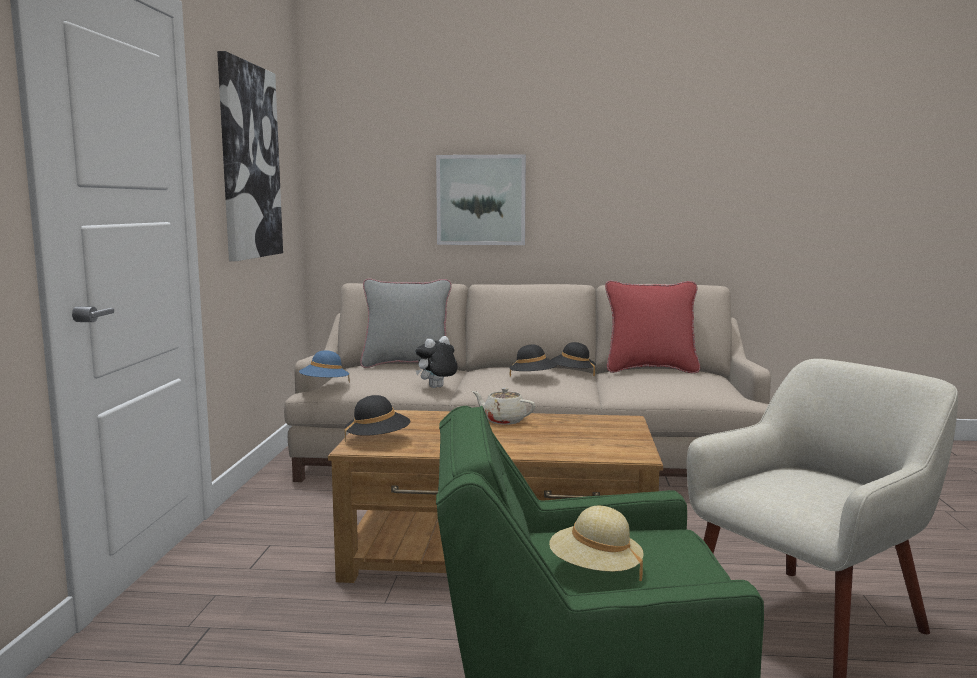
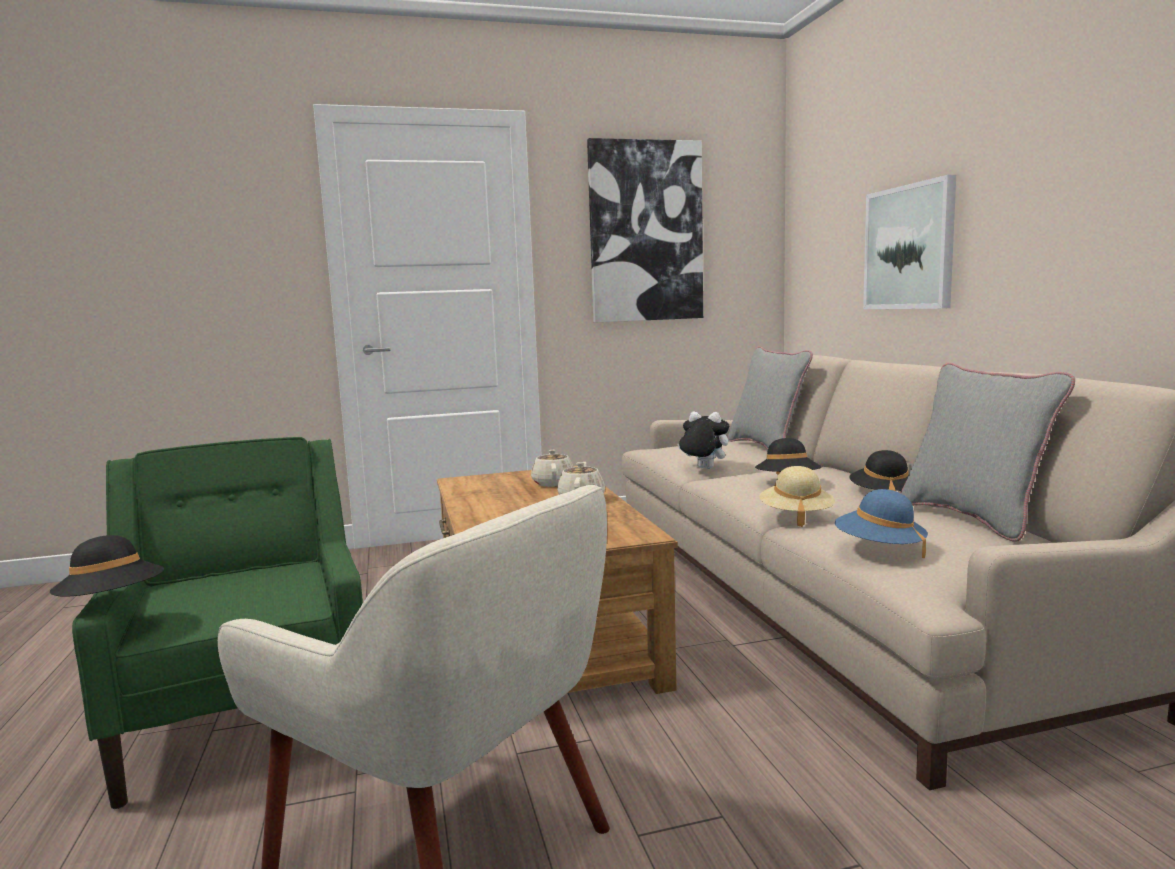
camera: 70 degrees right, 0 degrees up
(324, 385) = (650, 445): blue hat -> blue hat (879, 549)
(377, 440) = (482, 481): black hat -> black hat (112, 603)
(433, 422) = (553, 483): none -> beige teapot
(595, 570) = (224, 589): beige hat -> beige hat (796, 516)
(650, 369) = (974, 518): red pillow -> grey pillow

